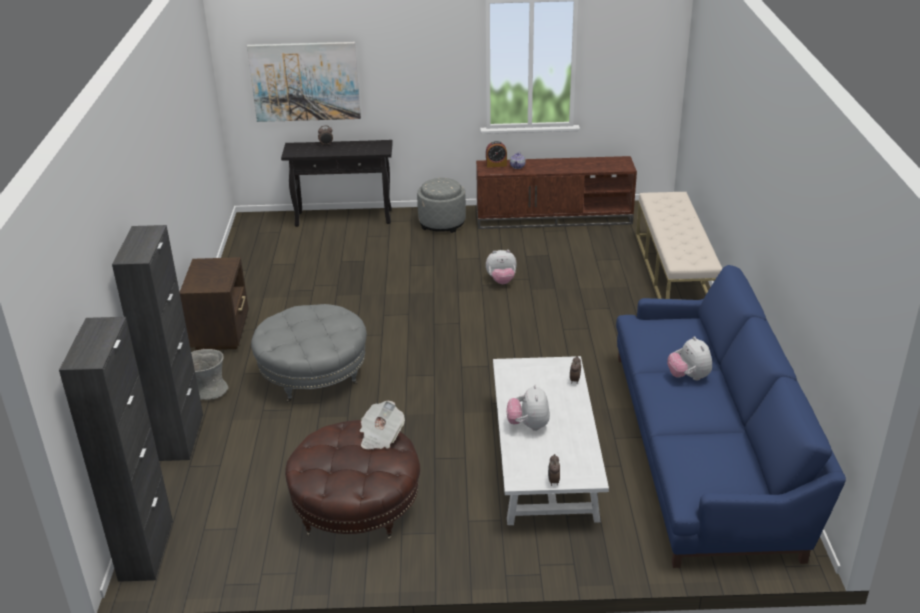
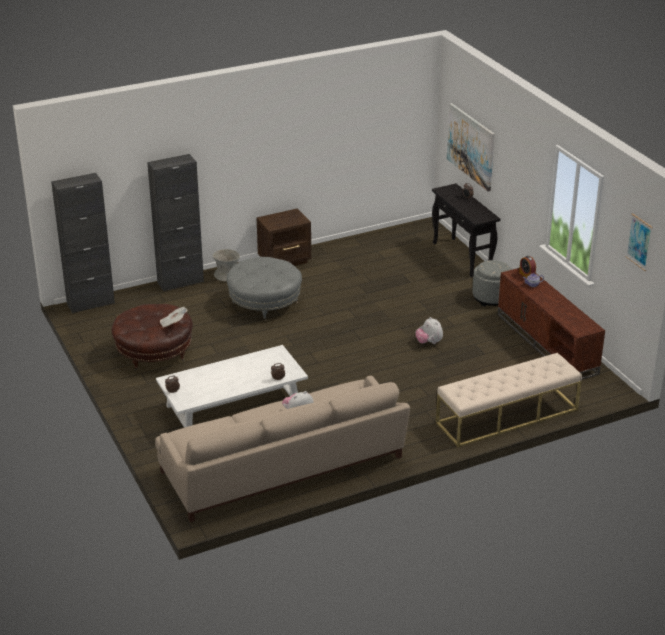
camera: 65 degrees right, 0 degrees up
(528, 425) = (220, 372): plush toy -> none
(652, 39) = (639, 242): none -> picture
(706, 448) = (283, 466): blue sofa -> beige sofa

